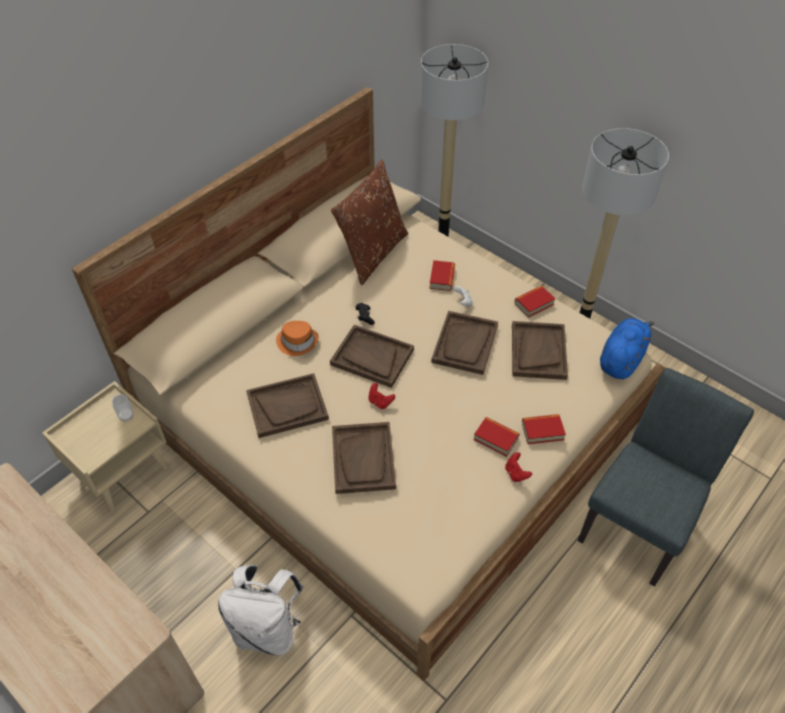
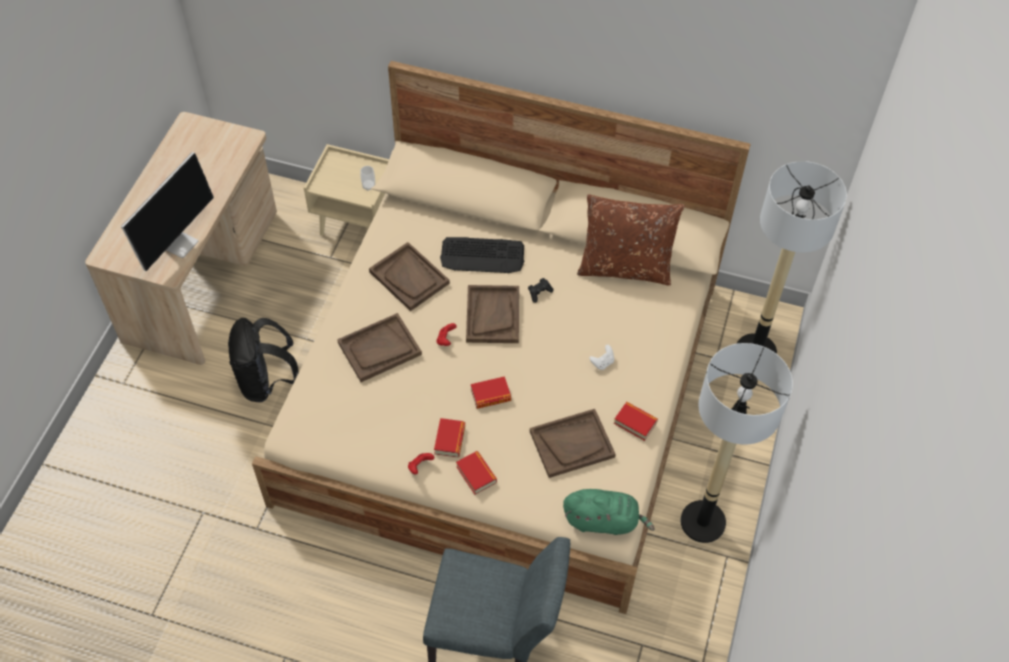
camera: 65 degrees right, 5 degrees up
(104, 607) = (179, 243): none -> monitor
(268, 628) = (267, 382): white backpack -> black backpack
(297, 342) = (482, 255): orange hat -> keyboard
(442, 278) = (624, 335): book -> book (490, 395)
(465, 344) = (548, 381): brown tray -> none
(621, 359) = (604, 520): blue plush toy -> green plush toy

